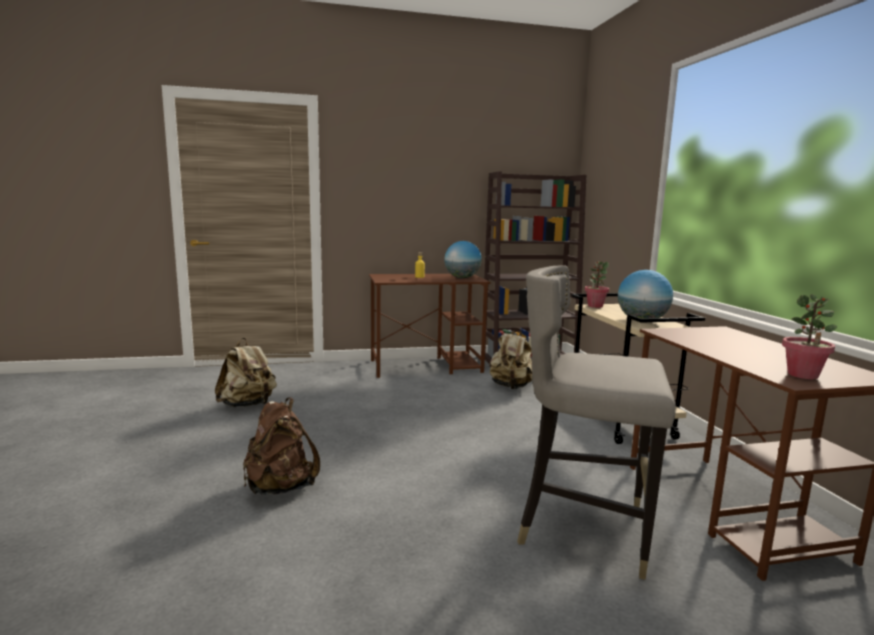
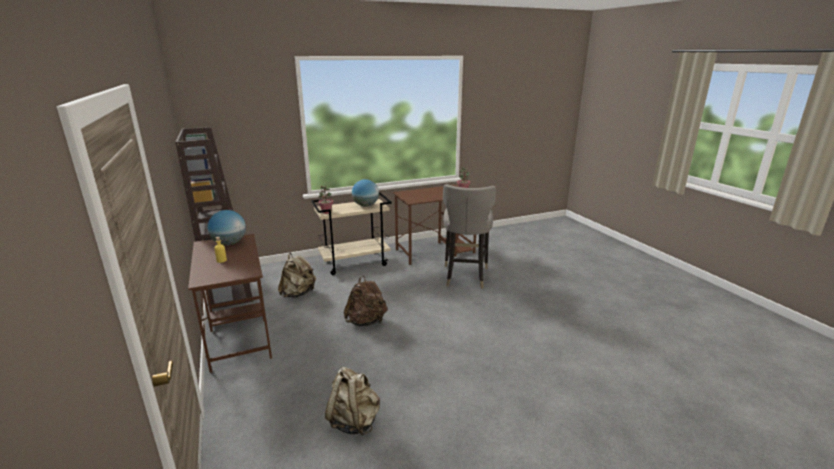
camera: 100 degrees left, 10 degrees up
(280, 487) = (478, 356): brown backpack -> brown backpack (366, 322)

